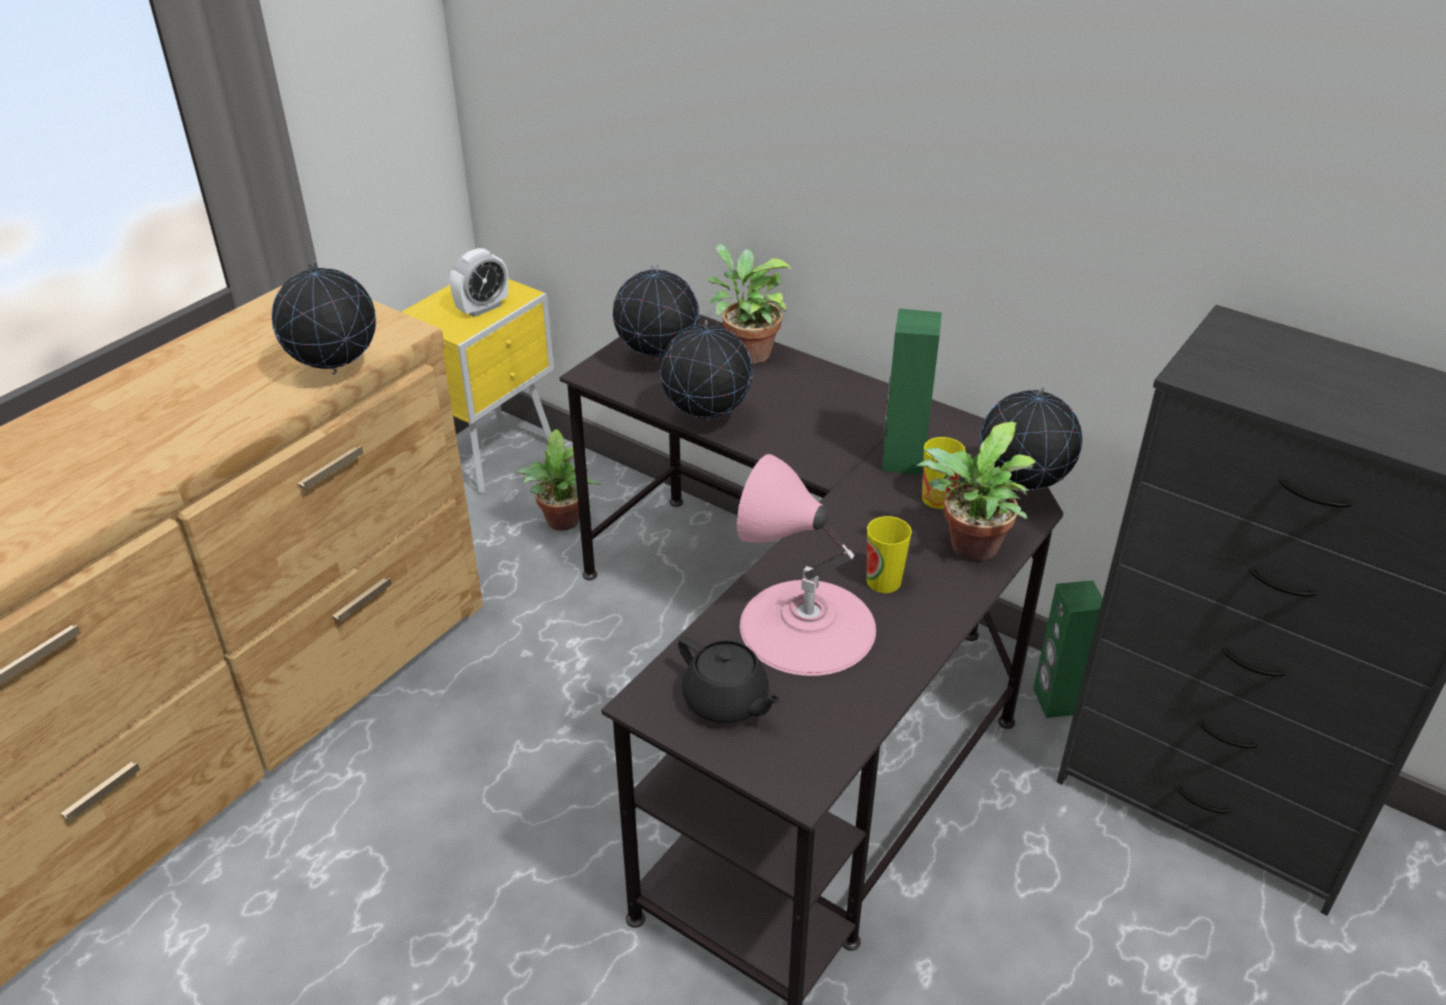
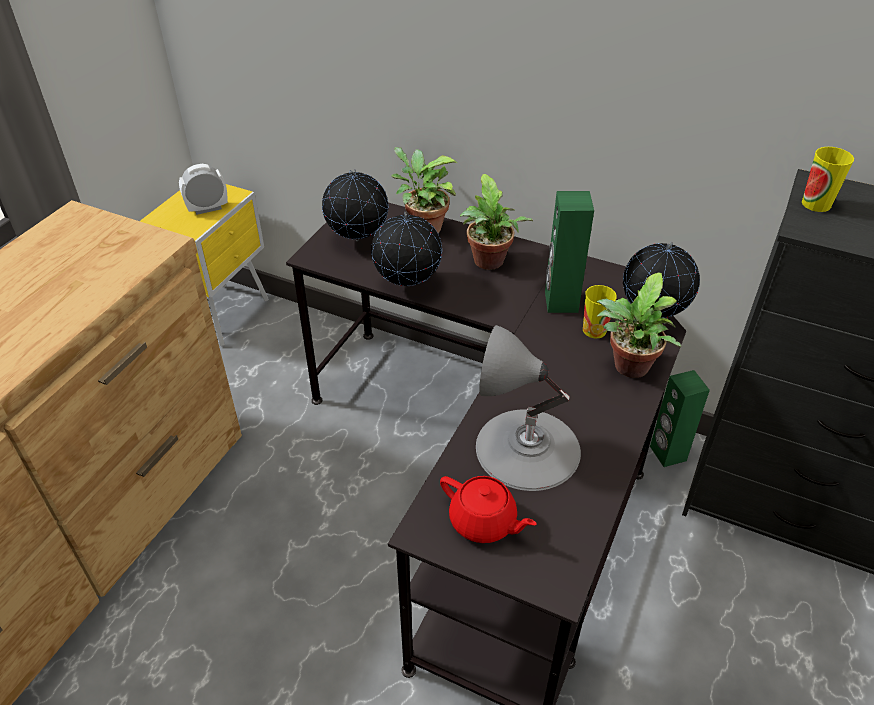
camera: 10 degrees left, 5 degrees up
(337, 373) = (116, 285): globe -> none
(482, 308) = (207, 208): alarm clock -> alarm clock turned 150 degrees counterclockwise
(562, 524) = (288, 363): potted plant -> potted plant (489, 263)
(727, 702) = (483, 522): black teapot -> red teapot
(807, 626) = (527, 448): pink table lamp -> grey table lamp
(883, 581) = (574, 403): cup -> cup (816, 204)

